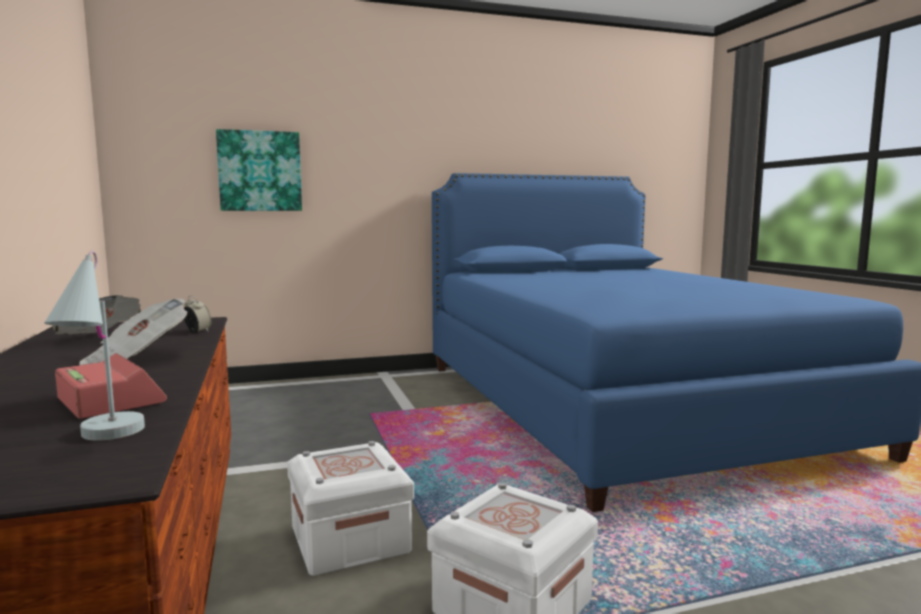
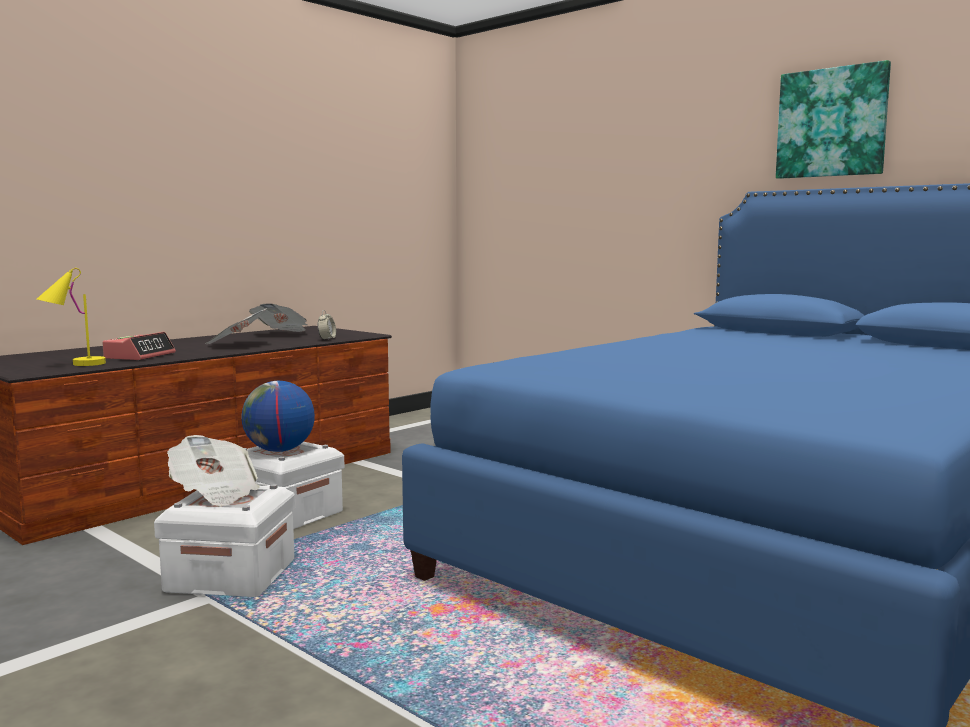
camera: 60 degrees right, 0 degrees up
(102, 439) = (74, 365): white table lamp -> yellow table lamp
(260, 171) = (561, 200): picture -> picture (832, 123)
(351, 465) = (279, 450): none -> globe
(494, 518) = (214, 493): none -> newspaper

